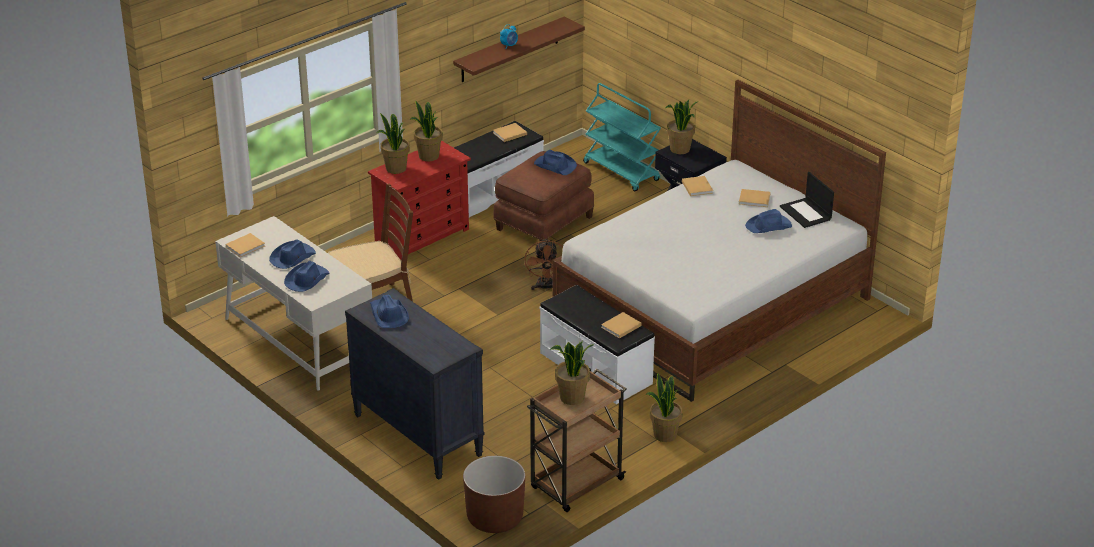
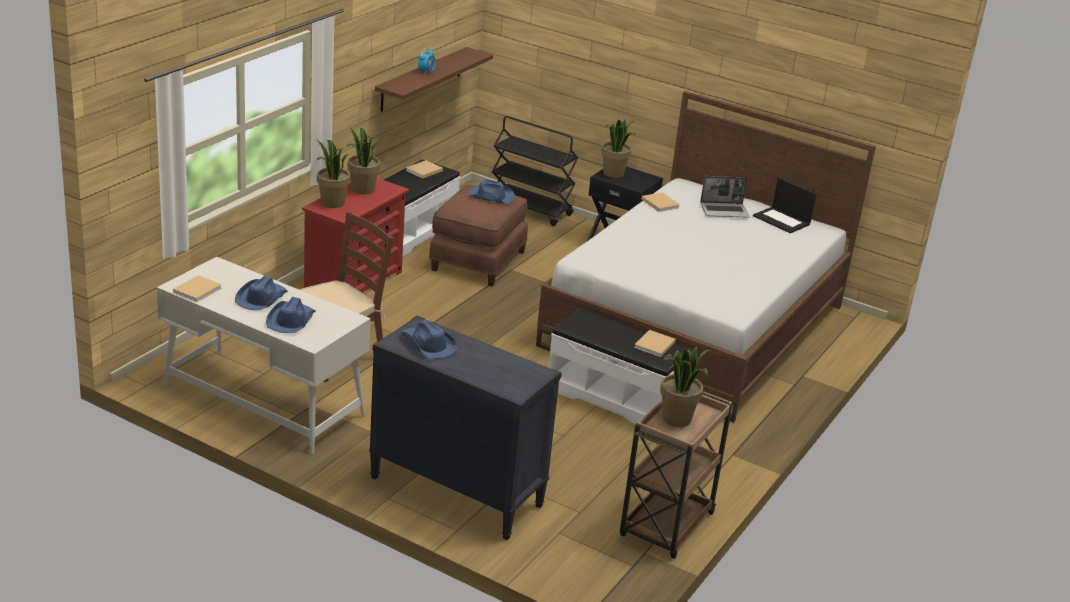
camera: 20 degrees left, 5 degrees down
(495, 517) = (596, 576): brown planter -> none
(546, 287) = (515, 322): brown fan -> none
(622, 172) = (530, 210): turquoise cart -> black cart
(664, 435) = (727, 460): potted plant -> none
(755, 199) = (724, 211): beige book -> laptop
(769, 226) = (755, 234): blue hat -> none

